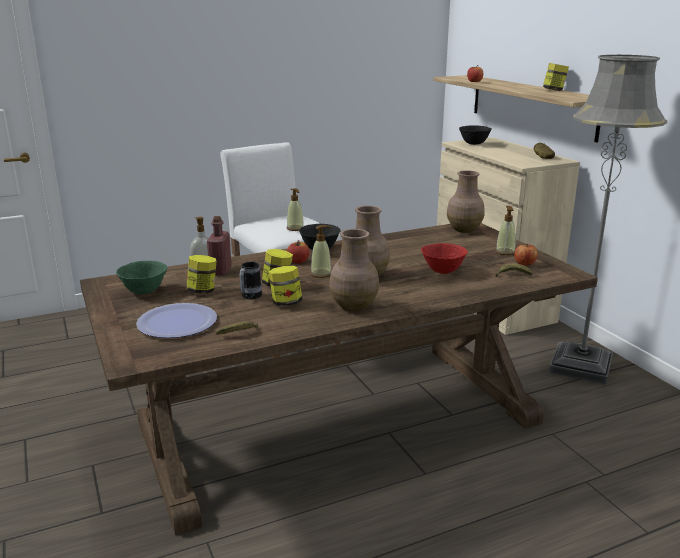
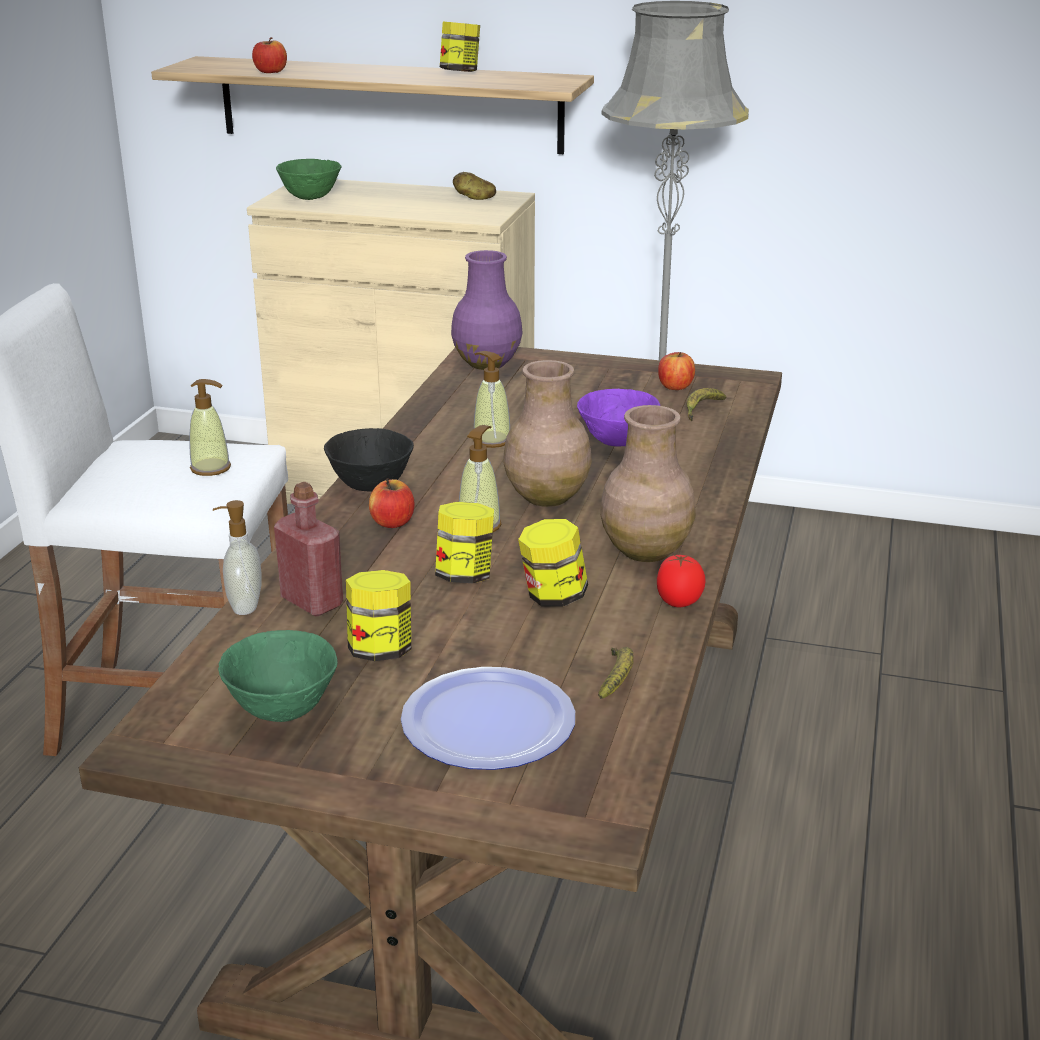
camera: 50 degrees left, 5 degrees up
(249, 297) = (479, 618): mug -> none
(319, 326) = (678, 603): none -> tomato
(442, 271) = (616, 442): red bowl -> purple bowl
(464, 229) = (486, 363): brown vase -> purple vase
(474, 144) = (310, 198): black bowl -> green bowl
(505, 252) = (616, 378): soap dispenser -> soap dispenser (491, 440)

